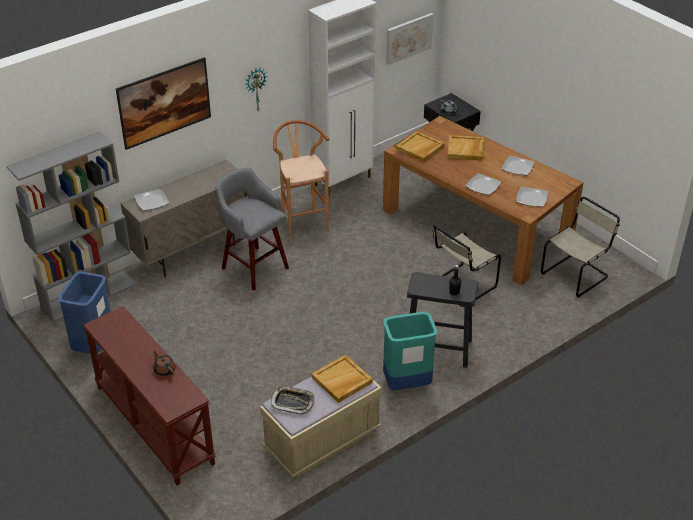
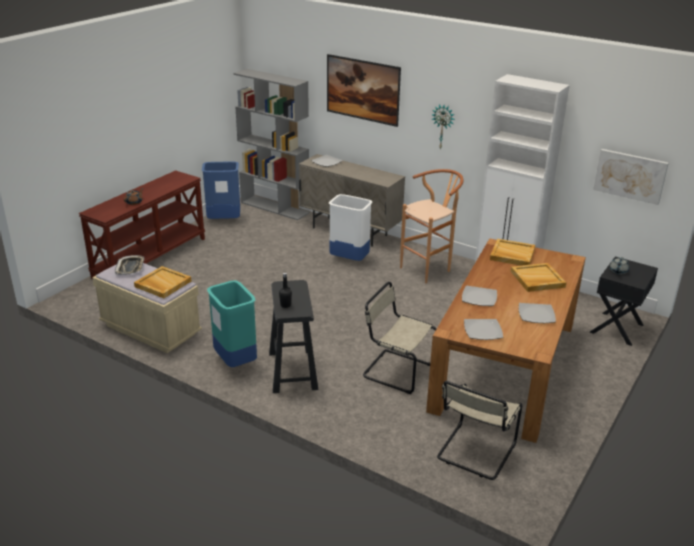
camera: 70 degrees right, 10 degrees down
(254, 267) = (349, 259): grey stool -> white trash can
(576, 275) = (475, 453): beige chair -> beige chair turned 90 degrees clockwise

